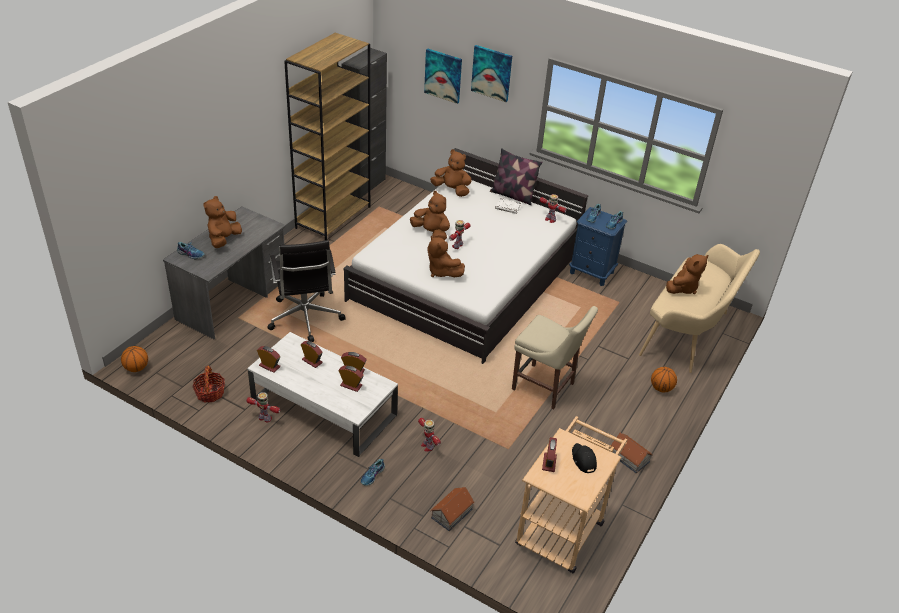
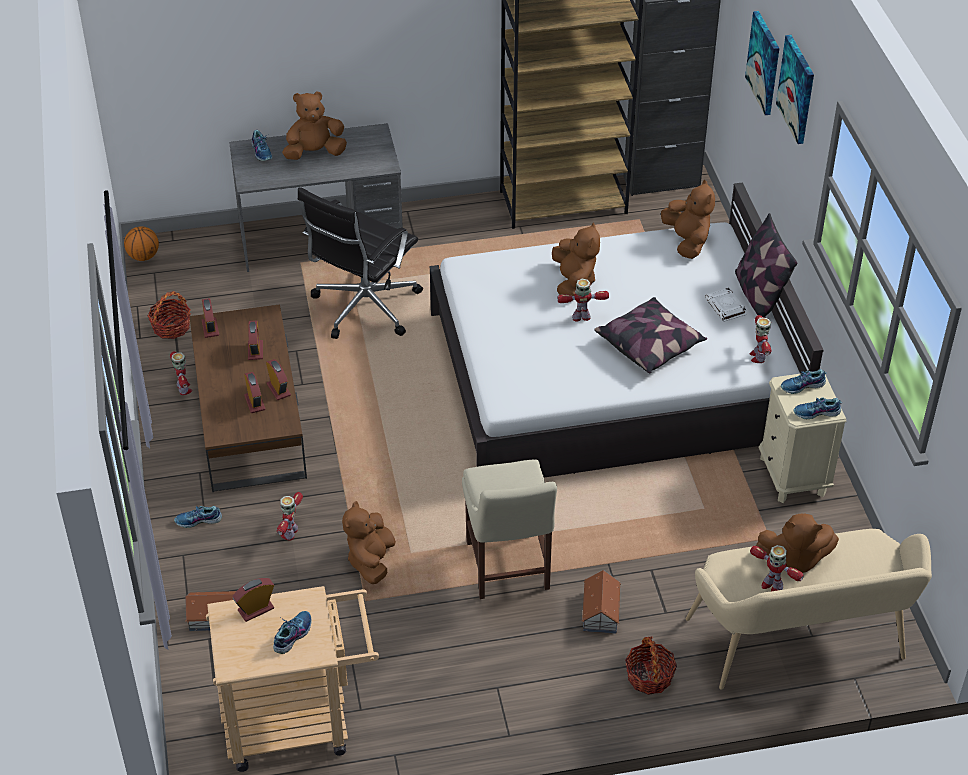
camera: 50 degrees right, 5 degrees up
(323, 407) = (249, 417): white coffee table -> brown coffee table
(442, 272) = (513, 337): brown plush toy -> brown plush toy (371, 561)
(503, 240) = (650, 345): none -> pillow
(583, 460) = (292, 635): black cap -> shoe
(591, 272) = (793, 476): blue nightstand -> beige nightstand
(629, 458) = (481, 717): toy house -> toy house (600, 612)
(661, 388) = (649, 677): basketball -> basket
(691, 303) = (771, 585): none -> toy robot

